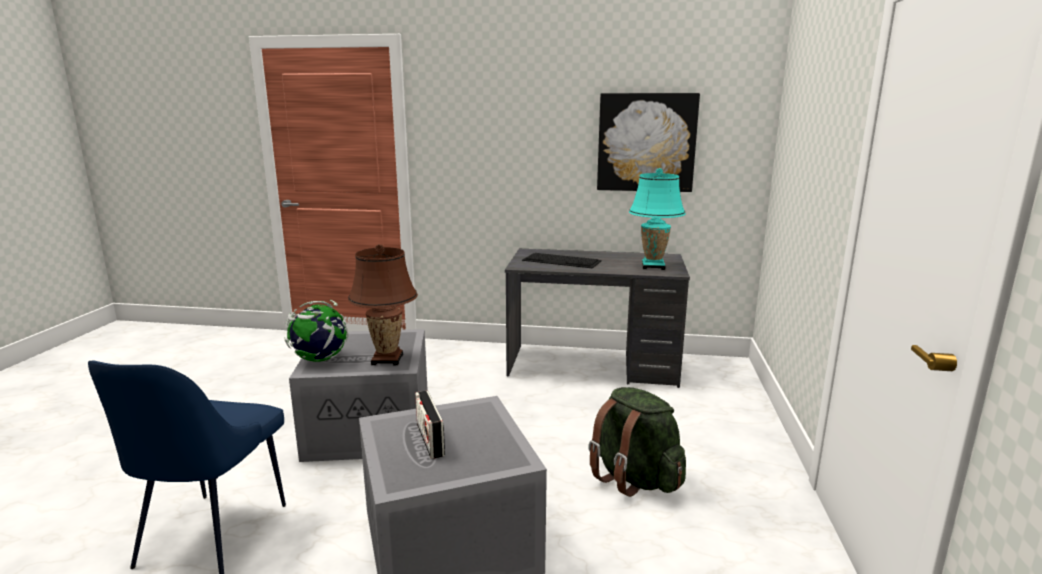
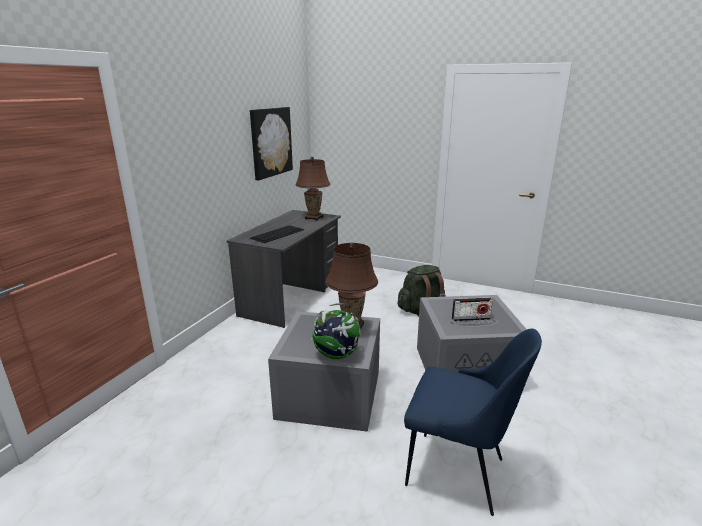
camera: 75 degrees left, 5 degrees up
(653, 266) = (314, 218): turquoise table lamp -> brown table lamp

